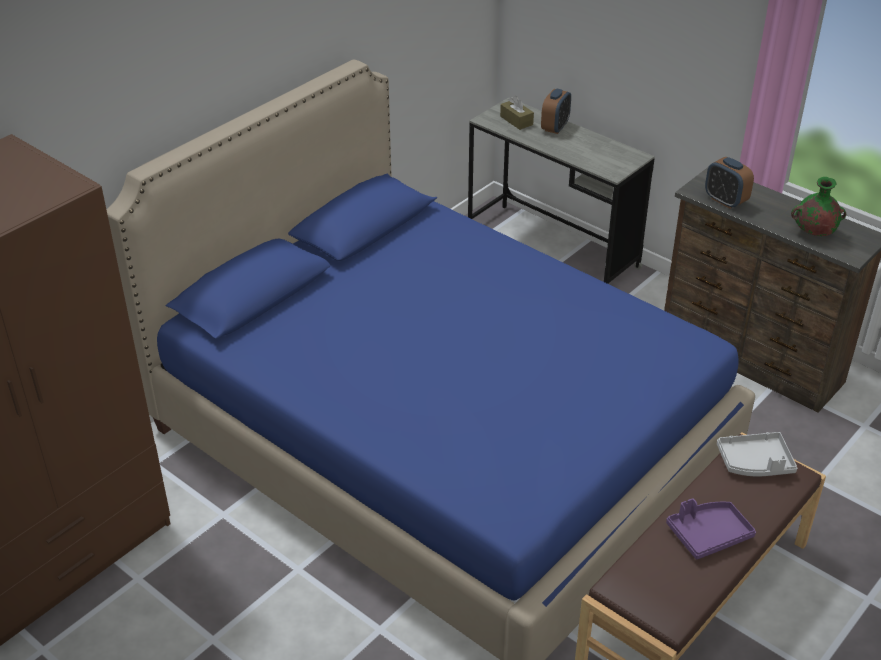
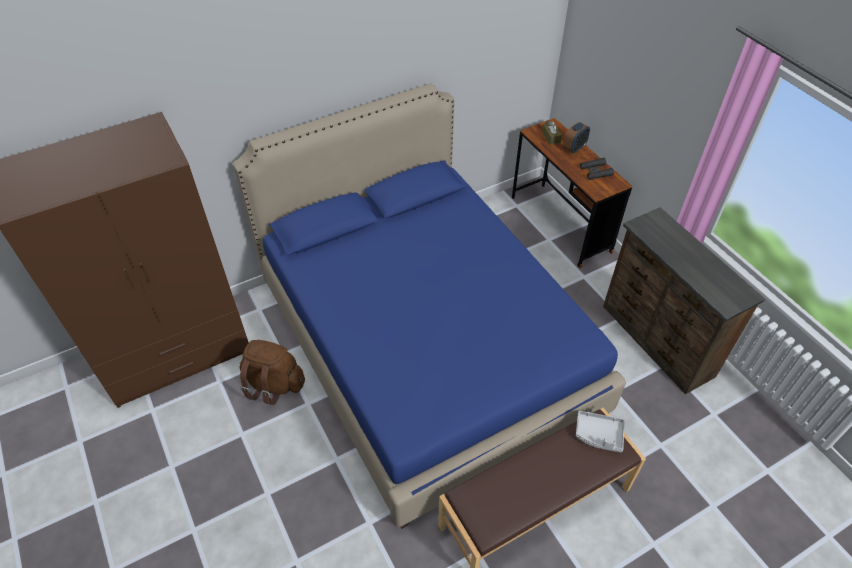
camera: 20 degrees right, 10 degrees up
(230, 558) = (274, 384): none -> brown backpack
(552, 249) = (560, 224): grey desk -> brown desk
(598, 149) = (595, 171): none -> black binoculars
(708, 534) = (540, 478): purple tray -> none
(725, 201) = (656, 238): alarm clock -> none
(813, 233) = (707, 281): green vase -> none

